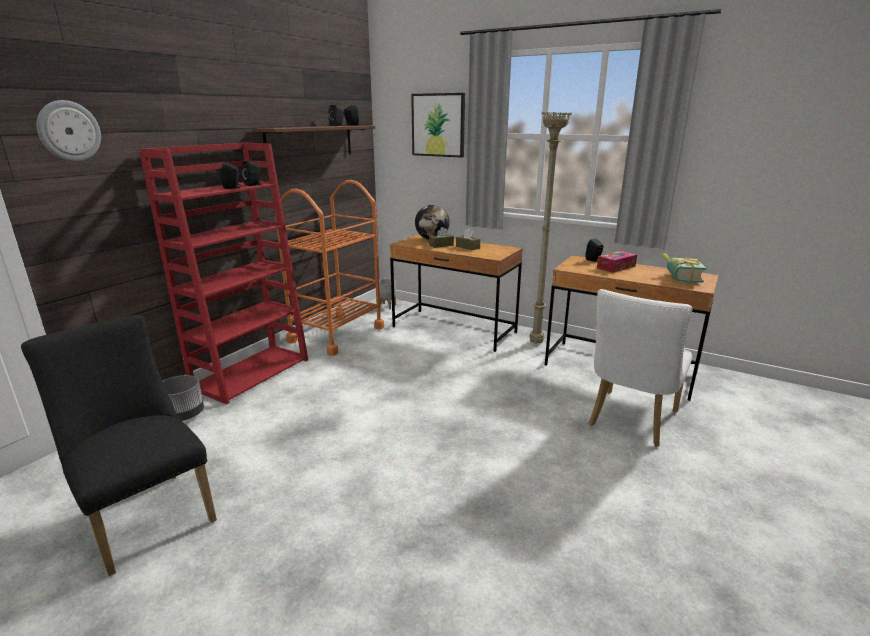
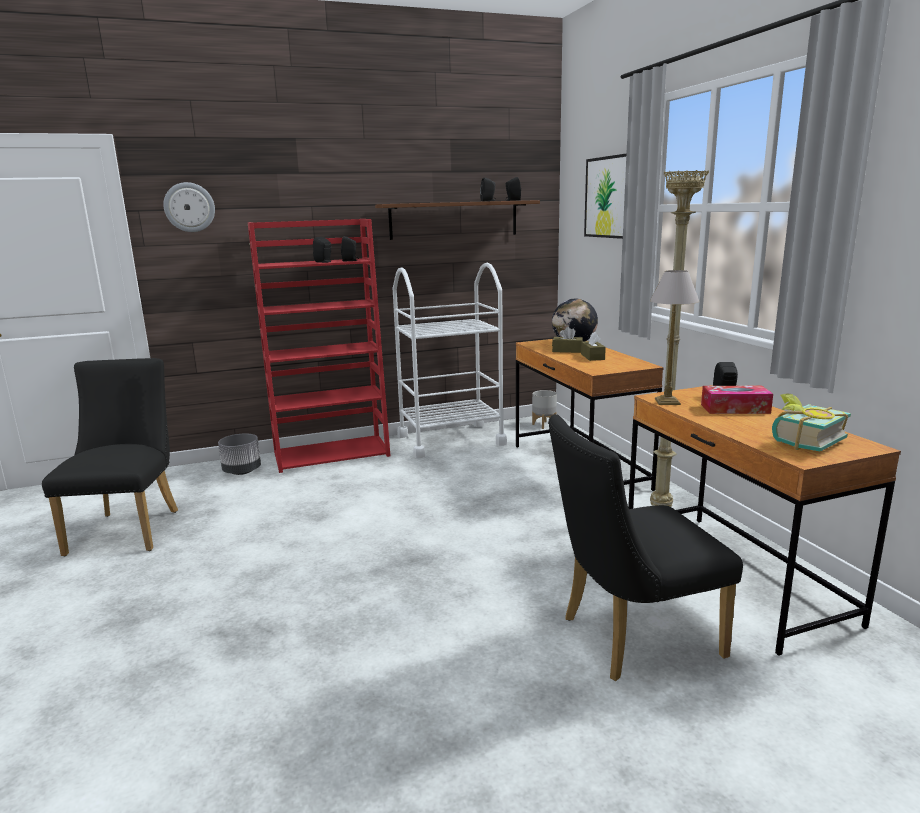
camera: 40 degrees right, 5 degrees down
(336, 334) = (450, 440): orange cart -> white cart
(578, 269) = (667, 401): none -> table lamp
(630, 421) = (630, 638): white chair -> black chair

